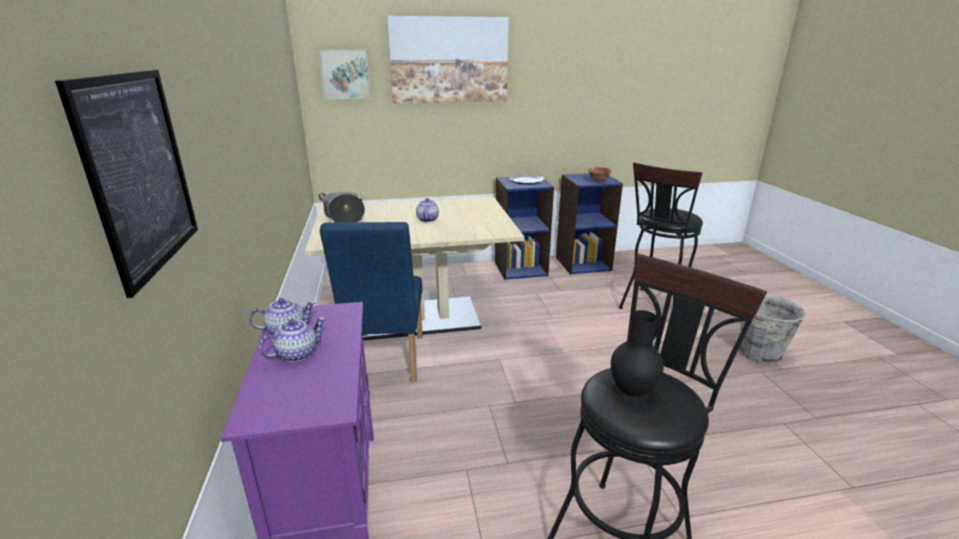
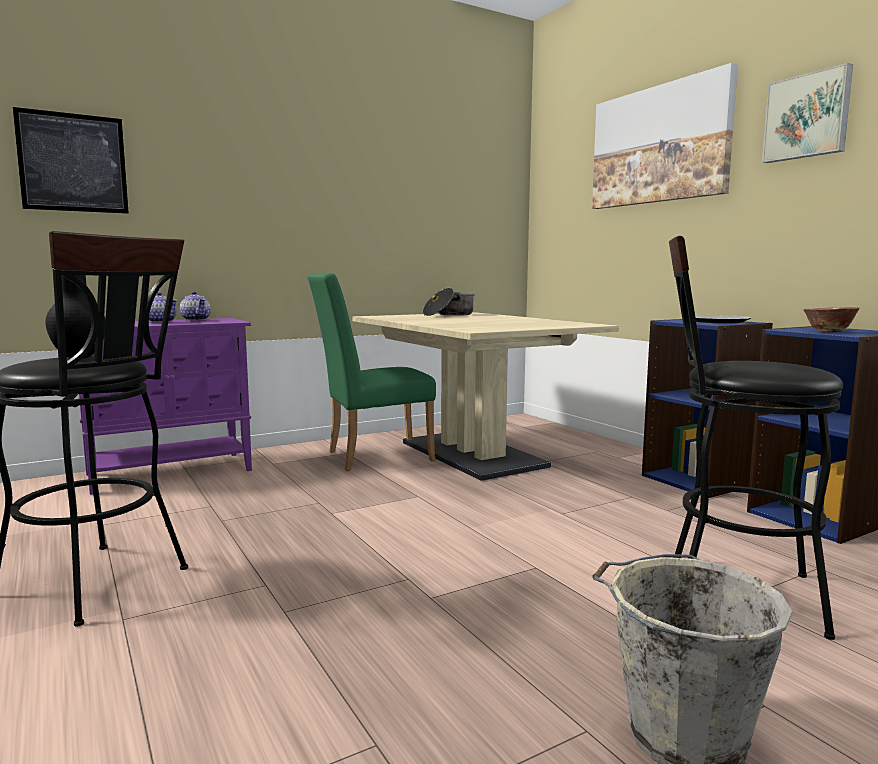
camera: 70 degrees right, 15 degrees down
(345, 74) = (562, 180): picture -> picture (807, 116)
(385, 362) = (371, 456): blue chair -> green chair
(427, 219) = (479, 321): teapot -> none

